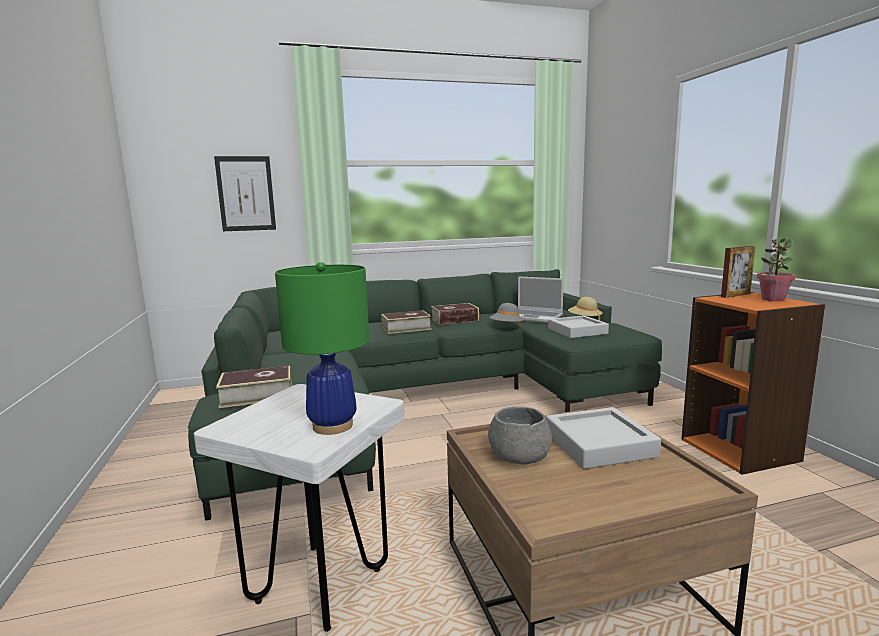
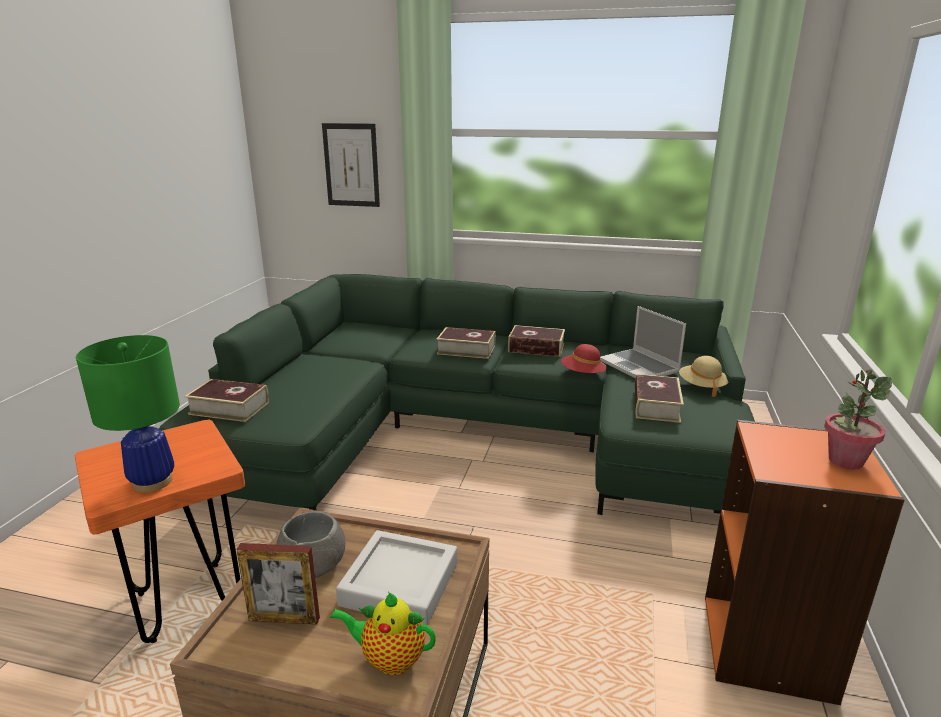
camera: 30 degrees right, 10 degrees up
(320, 586) = (187, 602): white stool -> orange stool
(506, 327) = (582, 374): grey hat -> red hat
(577, 331) = (656, 406): grey tray -> book
(671, 480) = (389, 659): none -> teapot
(735, 295) = (808, 434): picture frame -> picture frame (284, 619)

